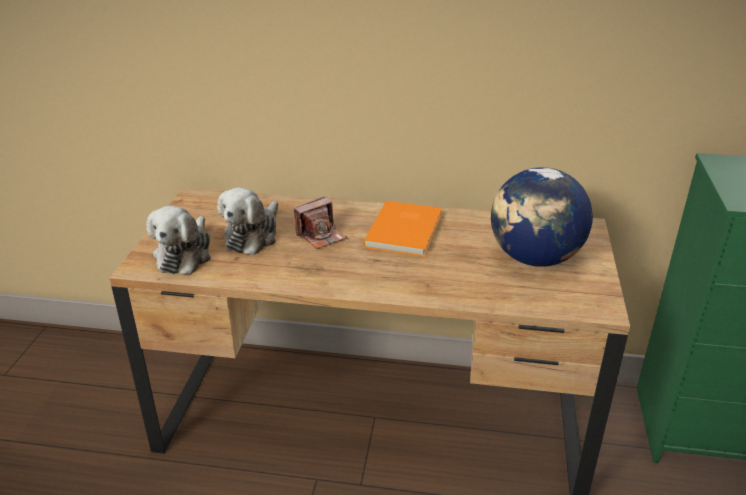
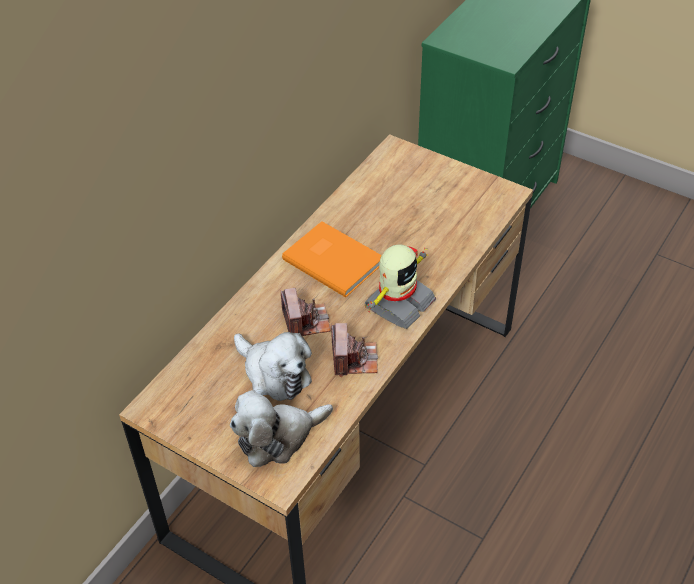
camera: 65 degrees left, 15 degrees up
(185, 254) = (278, 437): plush toy -> plush toy turned 120 degrees clockwise
(291, 270) = (354, 359): none -> camera
(378, 276) = (398, 303): none -> toy robot
(534, 258) = (424, 199): globe -> none

